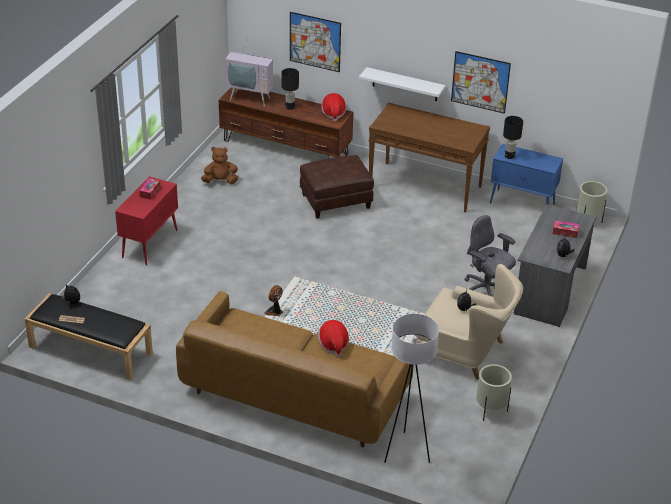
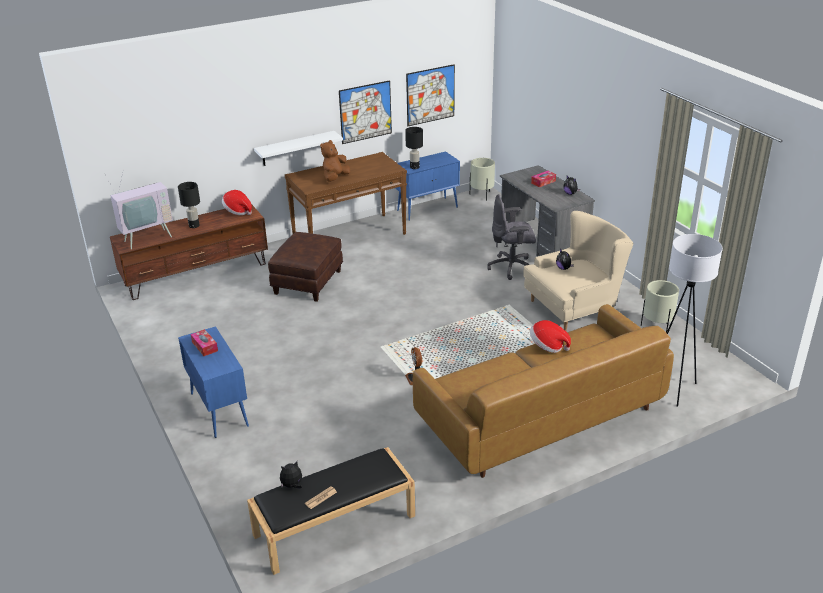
camera: 50 degrees left, 5 degrees down
(150, 243) = (218, 409): red cabinet -> blue cabinet
(220, 181) = (188, 327): brown plush toy -> brown plush toy (335, 178)
(315, 41) = (193, 145): picture -> picture (430, 95)

